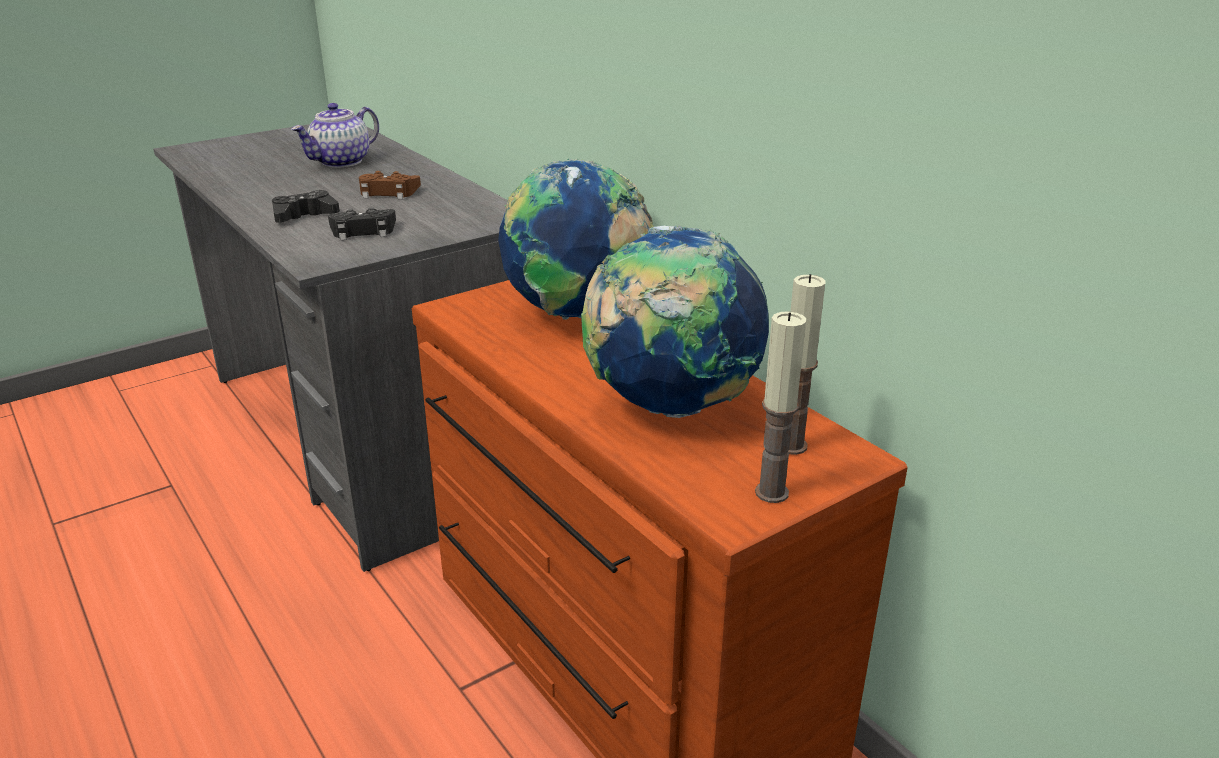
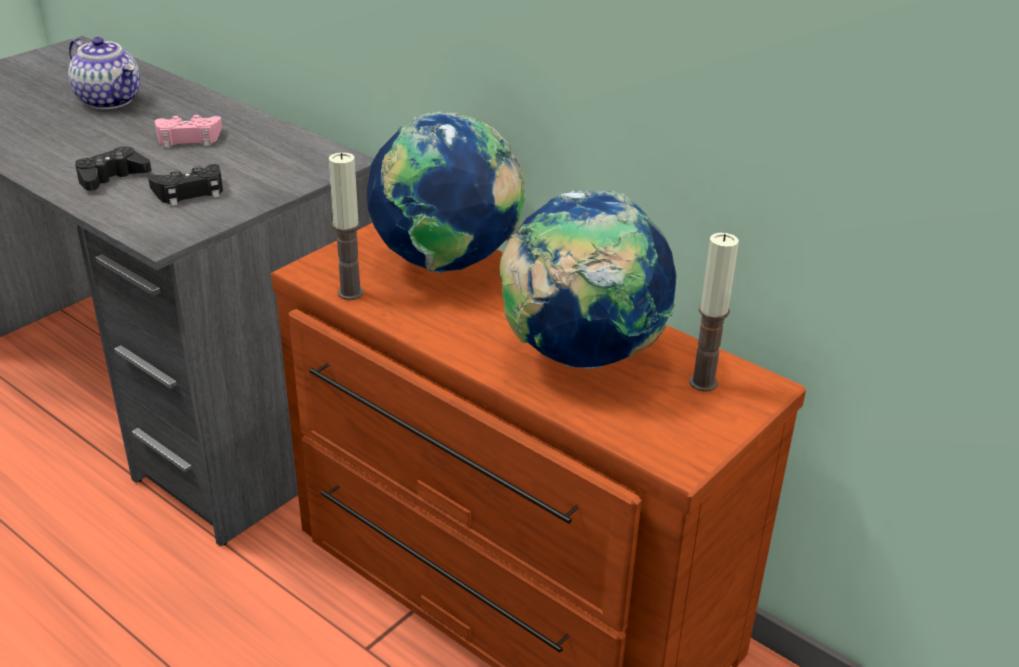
camera: 15 degrees left, 5 degrees up
(341, 162) = (110, 100): teapot -> teapot turned 75 degrees counterclockwise
(388, 192) = (188, 138): brown game controller -> pink game controller
(772, 493) = (704, 432): candle -> candle (350, 293)

